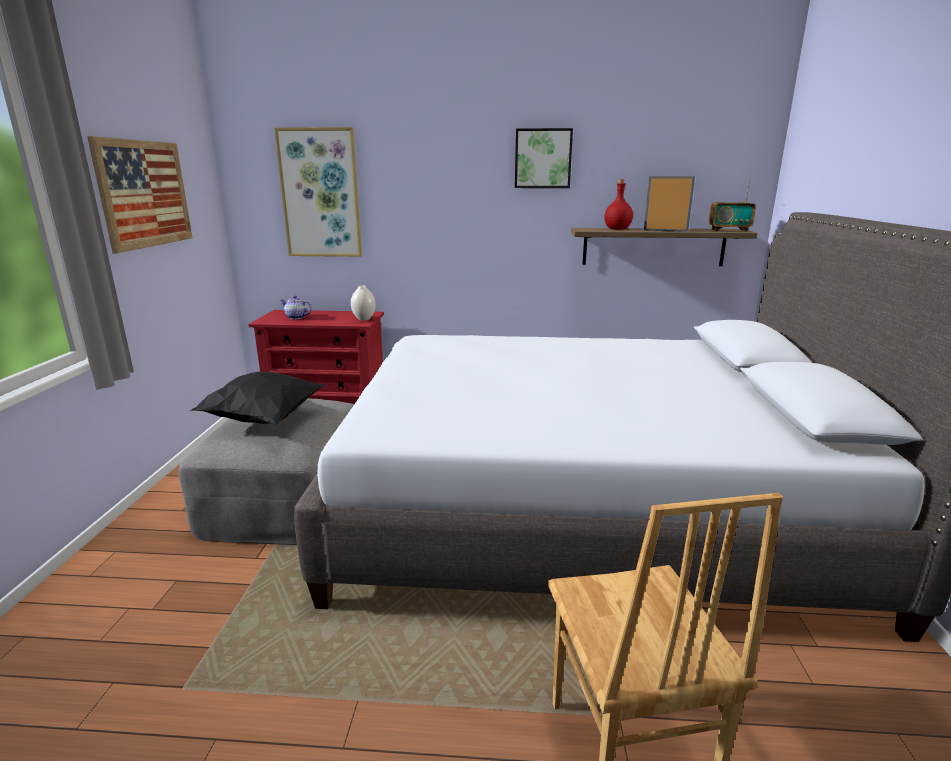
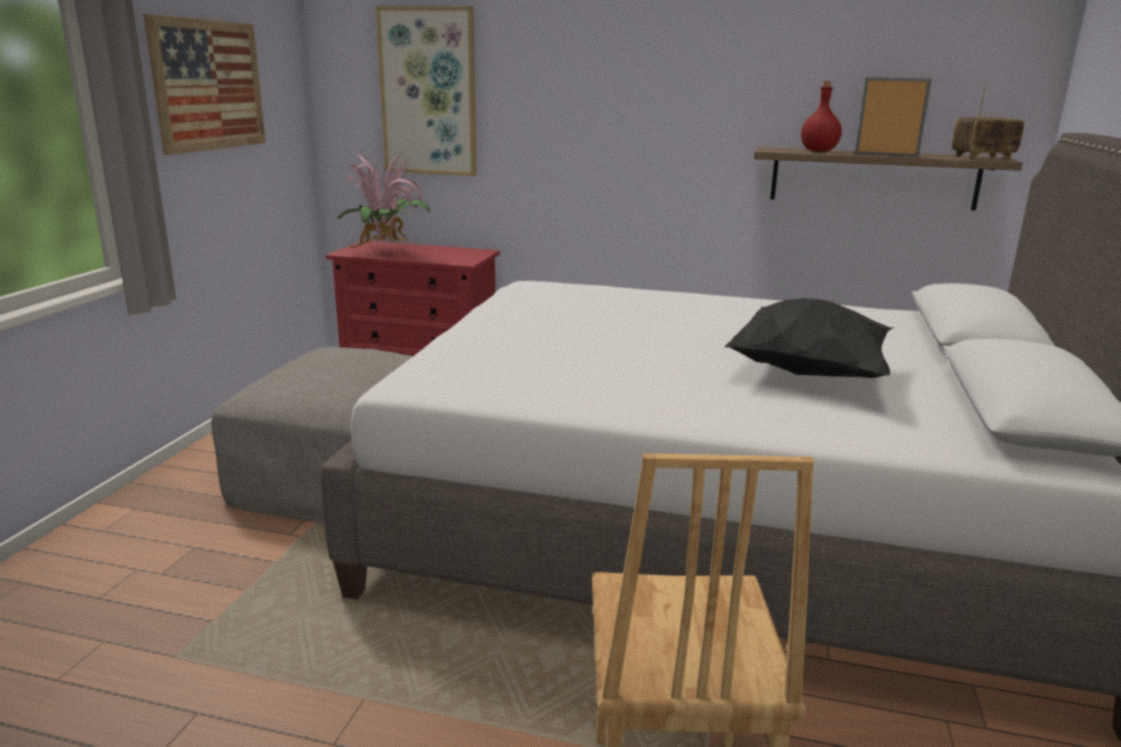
camera: 10 degrees right, 0 degrees up
(266, 419) = (322, 369): black pillow -> black pillow (808, 373)
(296, 317) = (386, 251): teapot -> potted plant
(364, 319) = (470, 257): white vase -> none
(543, 158) = (721, 51): picture -> none
(729, 230) = (983, 158): radio -> radio turned 150 degrees clockwise

